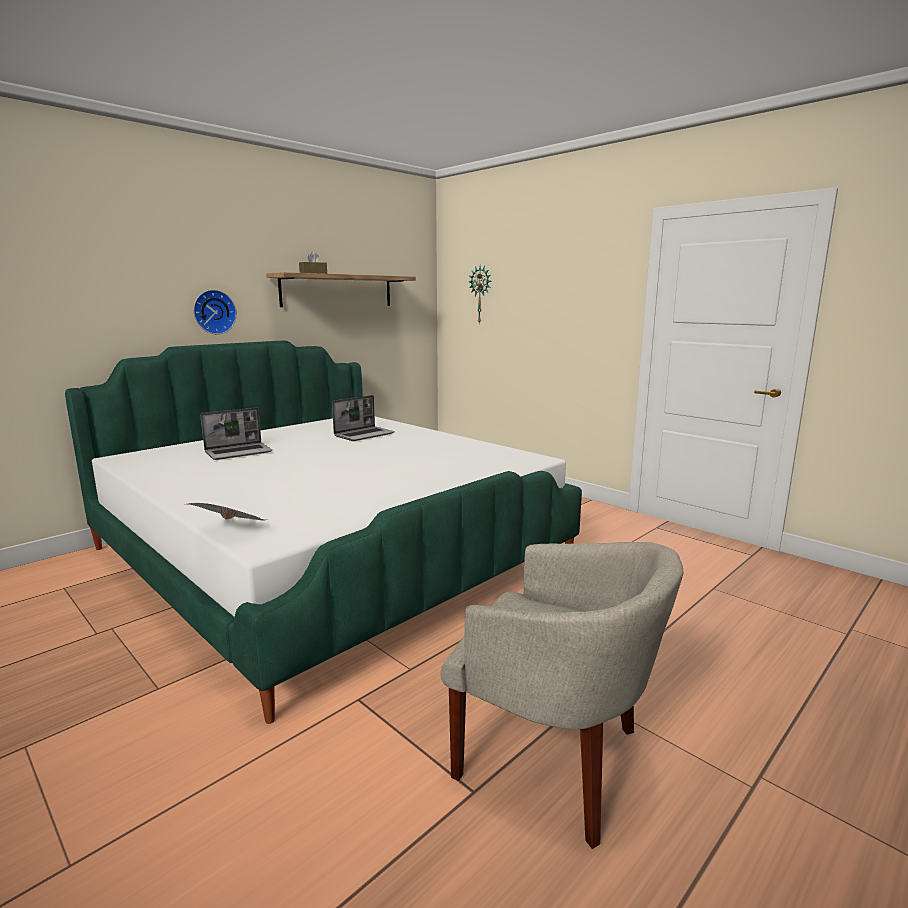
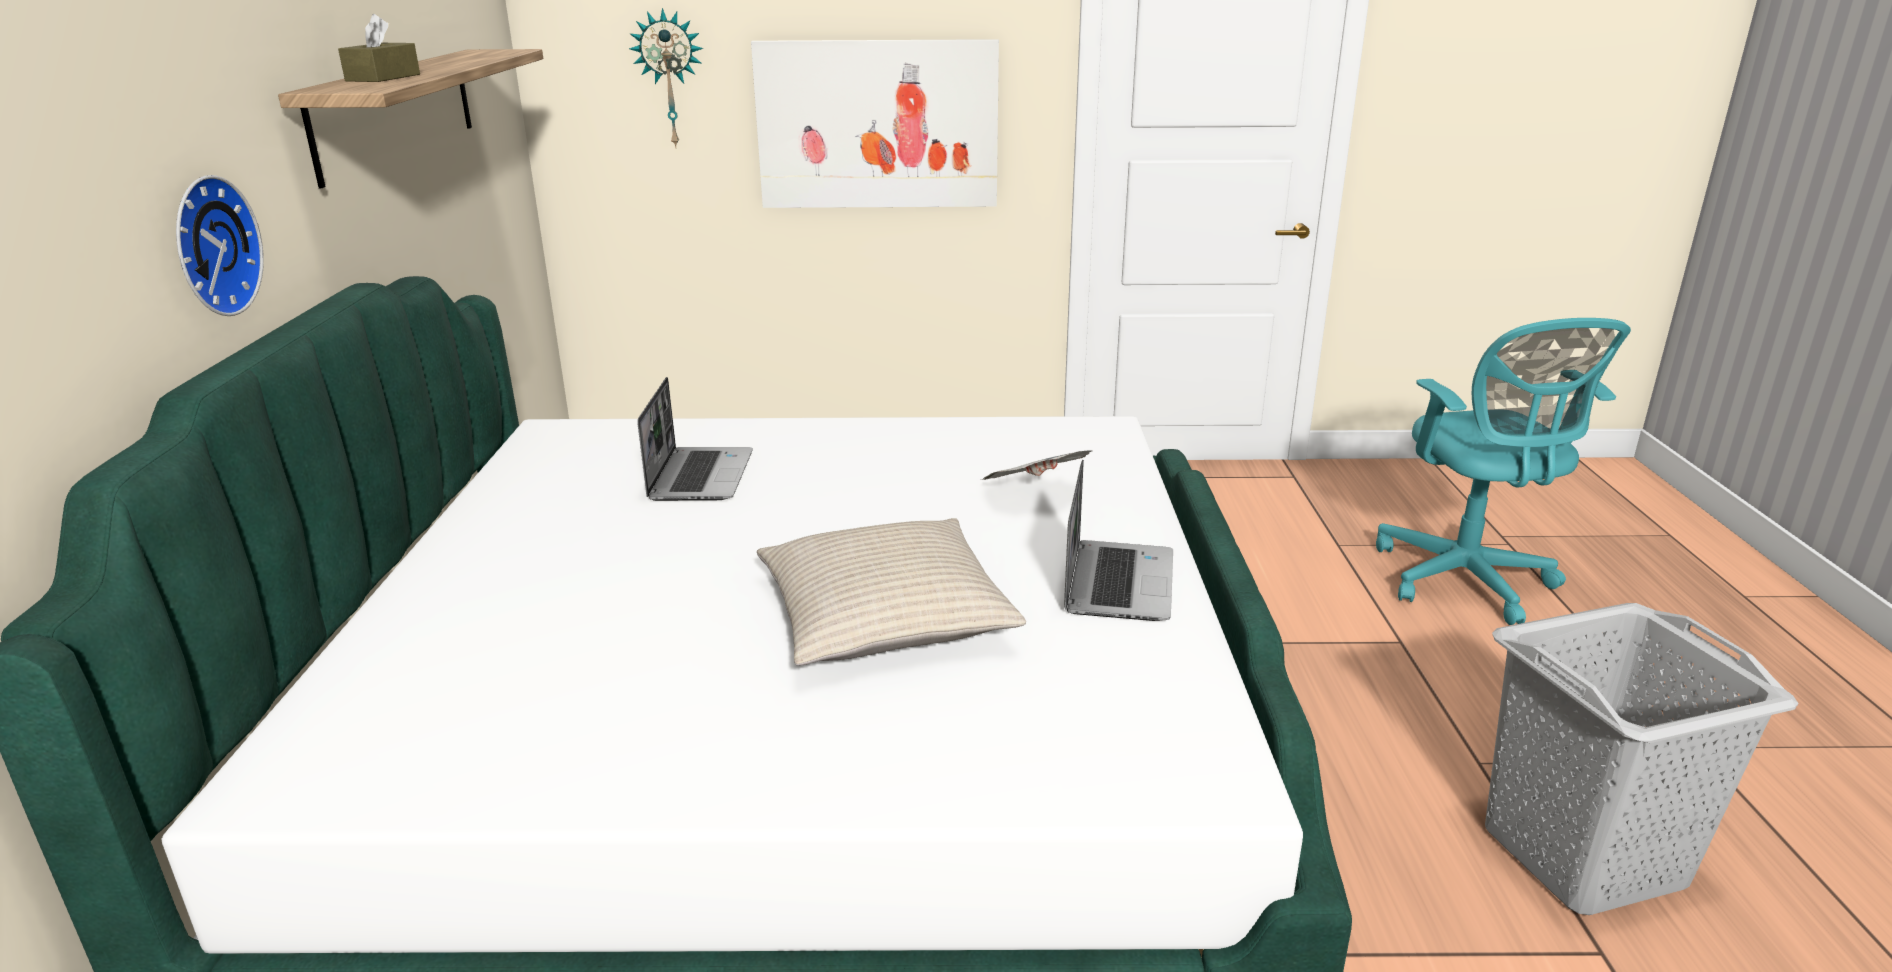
camera: 45 degrees left, 10 degrees up
(232, 532) = (1110, 795): newspaper -> newspaper (1034, 493)
(239, 452) = (560, 627): laptop -> laptop (1117, 582)
(310, 476) = (885, 615): none -> beige pillow
(554, 317) = (877, 125): none -> picture
(555, 760) = (1584, 857): beige armchair -> grey laundry basket
(767, 634) = (1466, 581): none -> turquoise office chair

